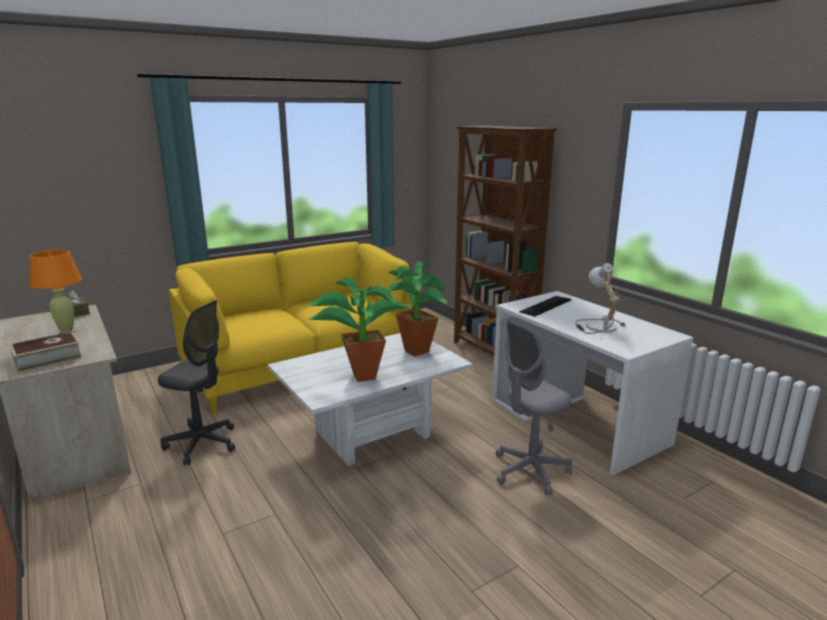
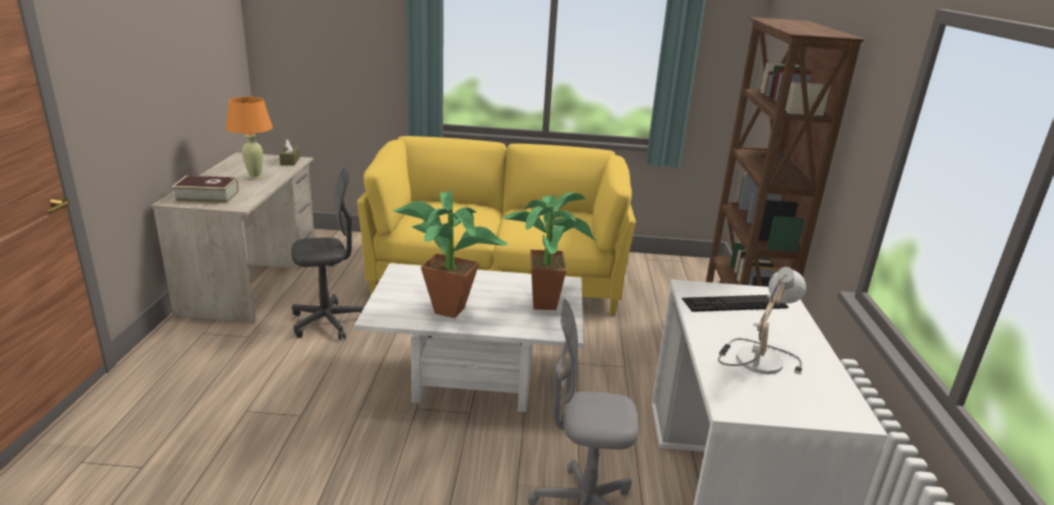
camera: 35 degrees right, 5 degrees up
(202, 444) = (328, 322): grey office chair -> grey office chair turned 75 degrees counterclockwise

